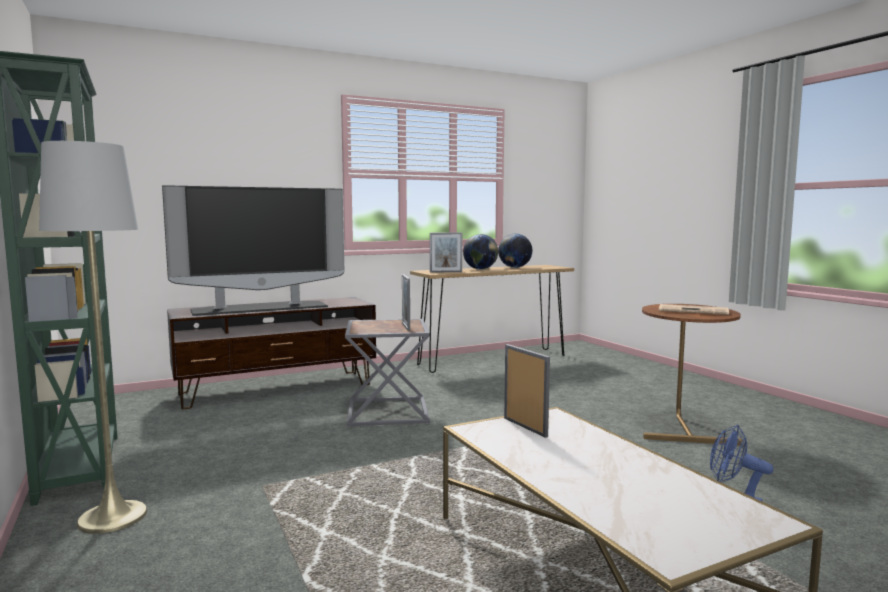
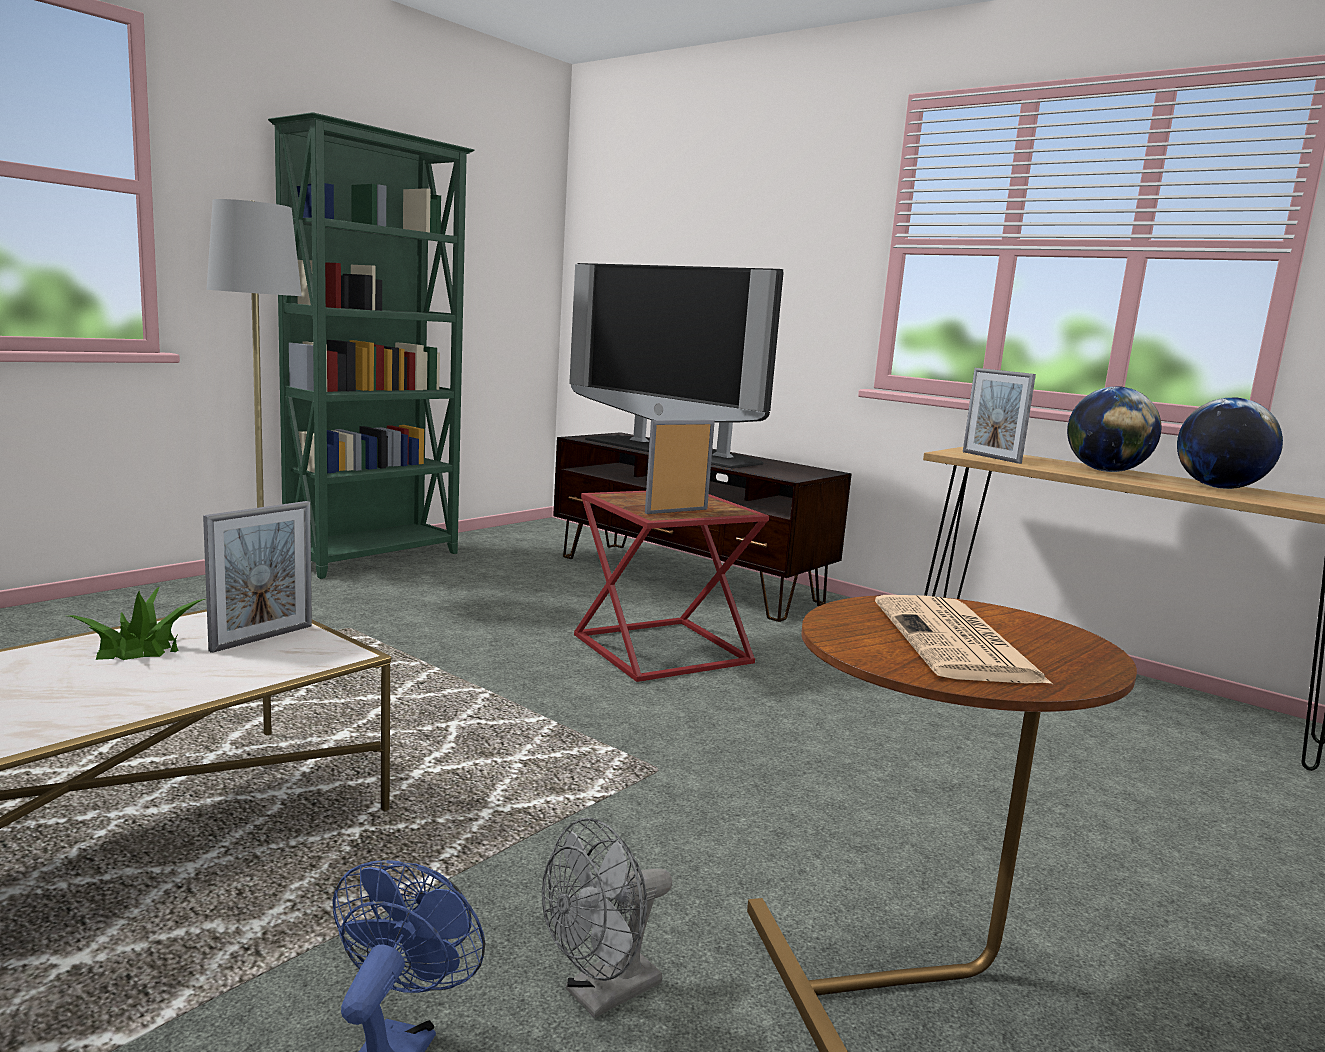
camera: 65 degrees right, 5 degrees up
(389, 412) = (661, 651): grey side table -> red side table
(536, 452) = (138, 648): none -> potted plant
(695, 467) = (602, 995): none -> grey fan

